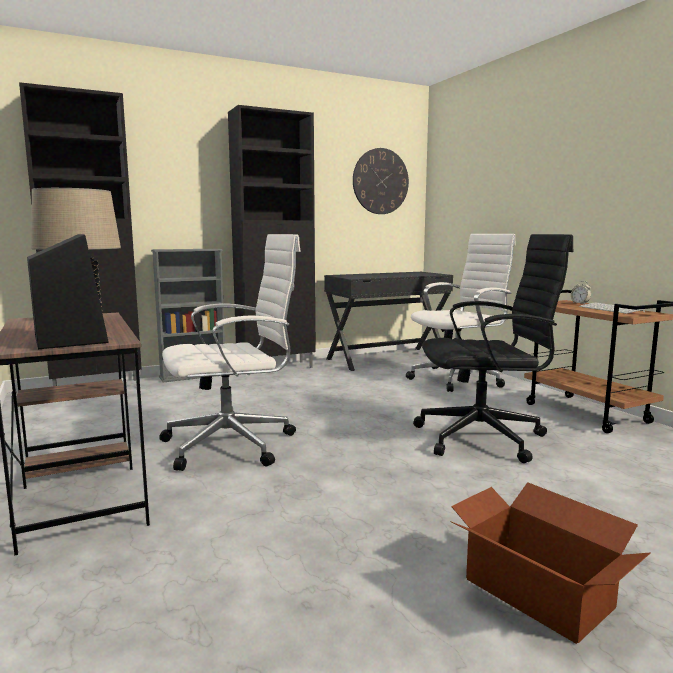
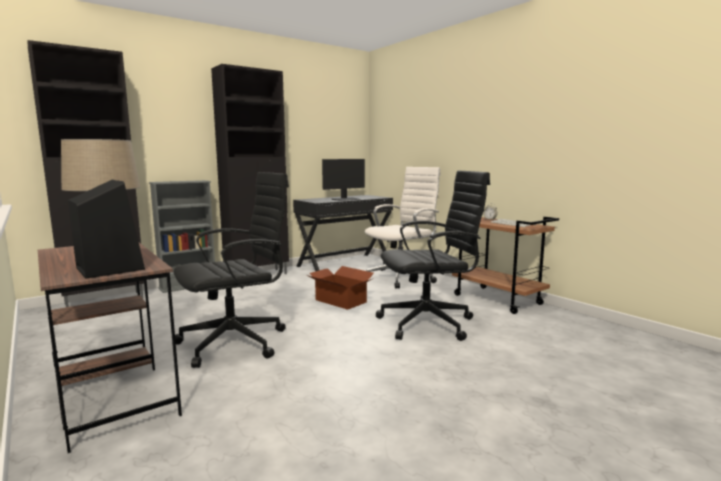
camera: 10 degrees left, 0 degrees up
(233, 444) = (236, 342): white office chair -> black office chair
(380, 181) = (334, 125): wall clock -> none
(391, 275) = (346, 199): none -> monitor
(537, 592) = (487, 435): cardboard box -> cardboard box (341, 301)

